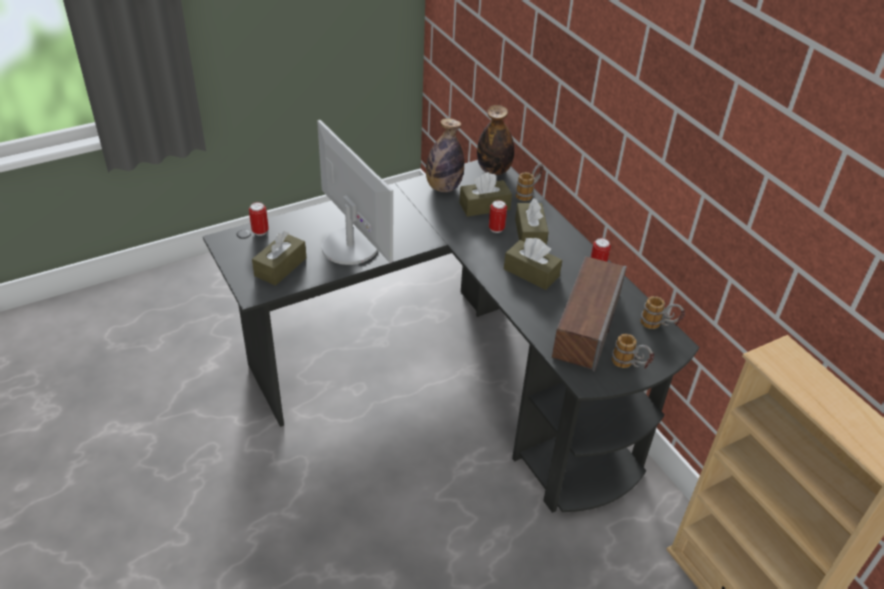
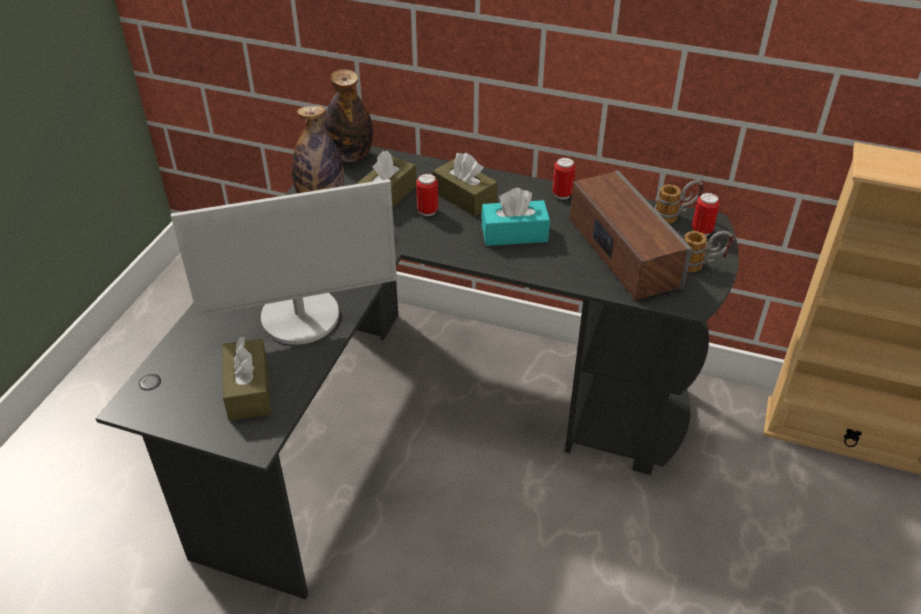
camera: 40 degrees left, 0 degrees up
(260, 231) = (169, 366): can -> can (701, 231)
(350, 246) = (301, 317): monitor -> monitor turned 150 degrees clockwise
(529, 193) = (412, 160): mug -> none
(531, 273) = (514, 234): brown tissue box -> turquoise tissue box

